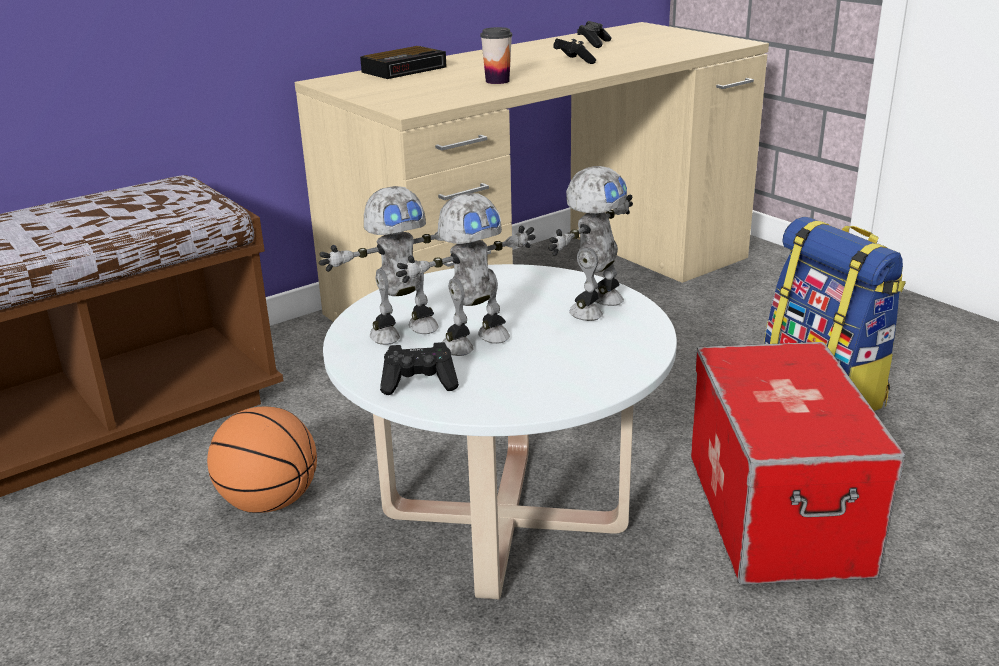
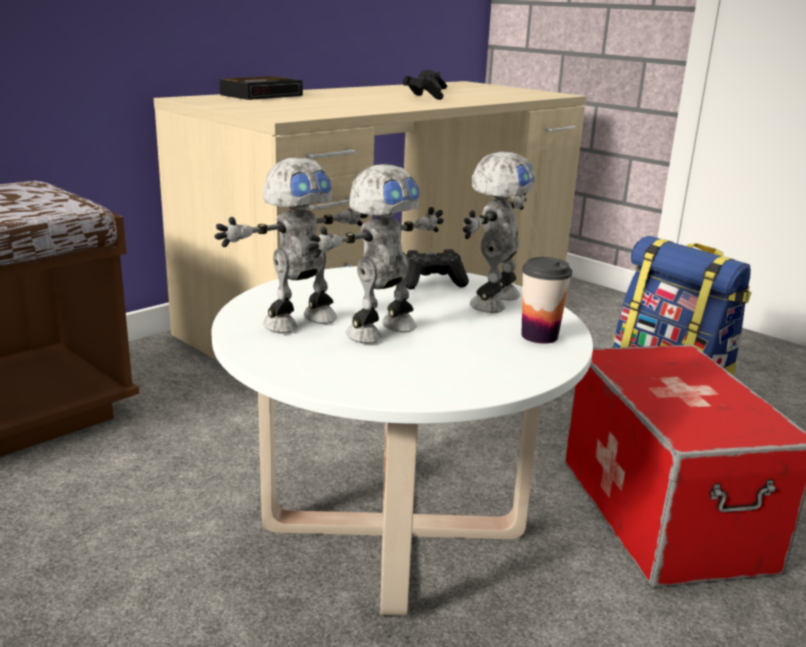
camera: 10 degrees left, 5 degrees down
(269, 502) = (132, 519): basketball -> none
(420, 383) = (333, 369): black game controller -> black game controller (432, 283)
(497, 81) = (357, 105): cup -> cup (539, 336)

